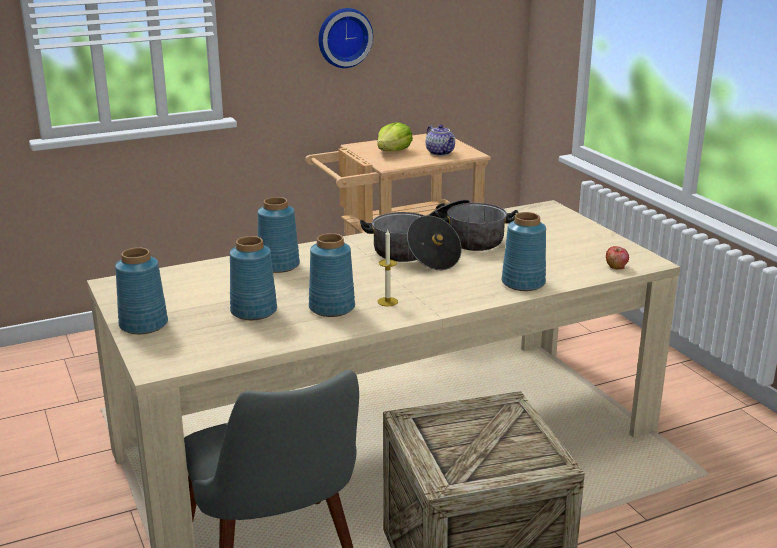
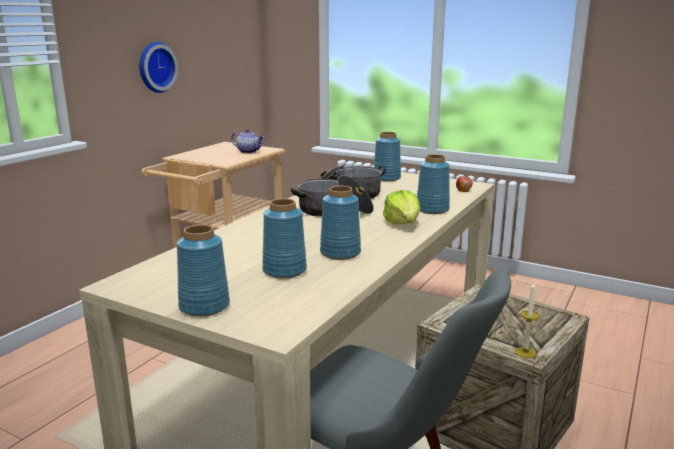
camera: 35 degrees left, 5 degrees down
(278, 265) = (245, 237): blue vase -> blue vase (386, 178)
(387, 301) = (371, 239): candle -> candle (525, 352)
(393, 152) = (213, 156): lettuce -> lettuce (403, 223)

